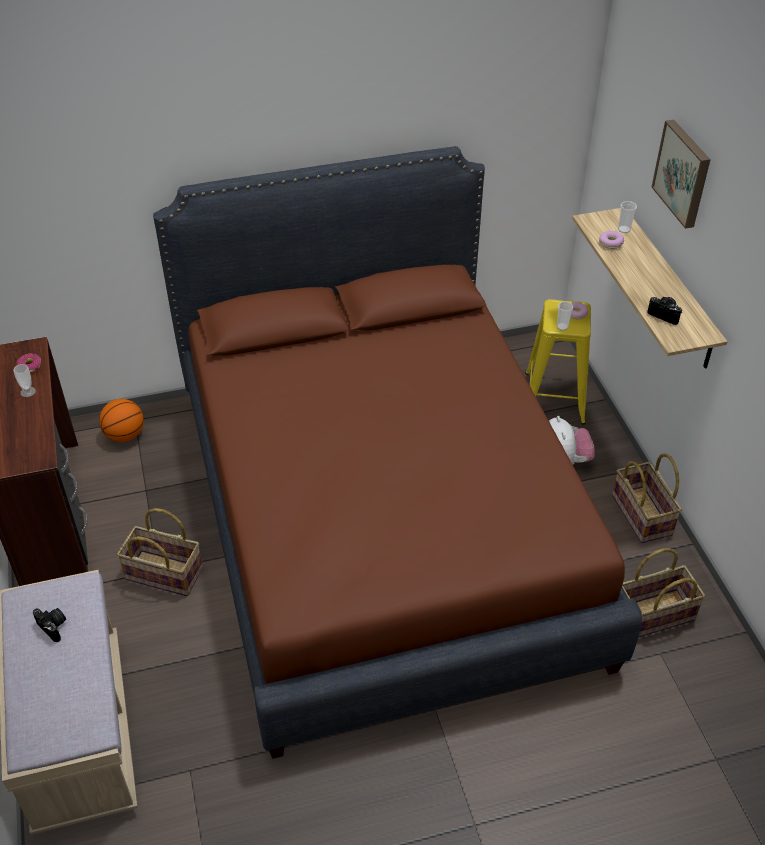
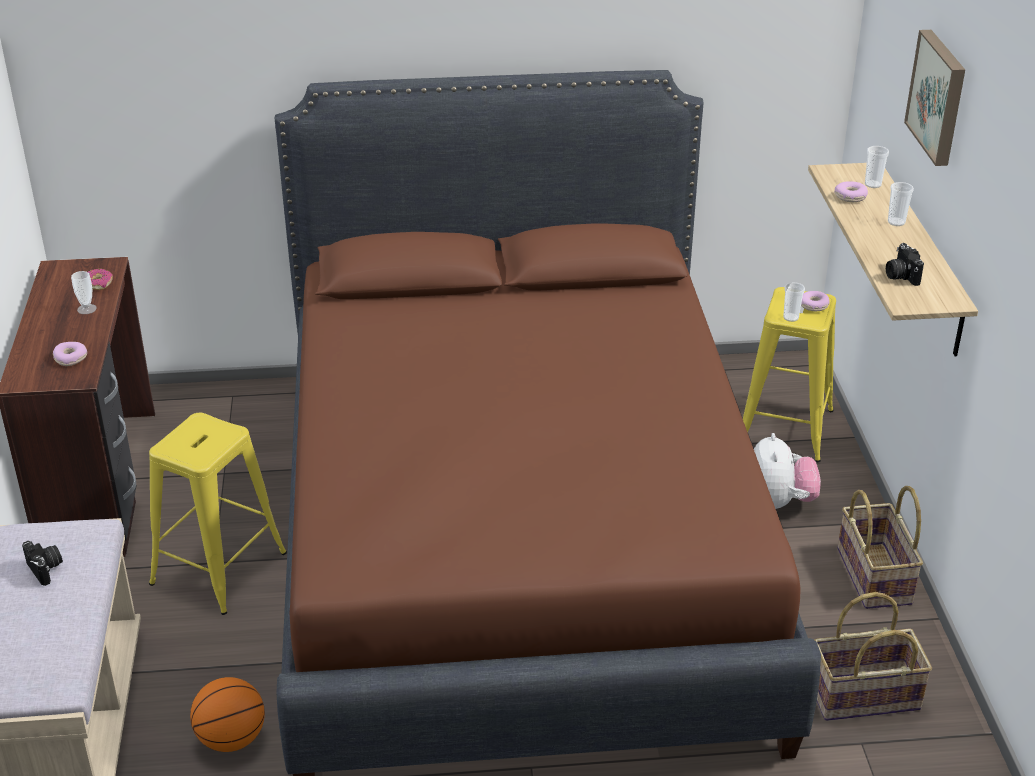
camera: 10 degrees right, 10 degrees down
(28, 441) = (70, 358): none -> donut
(125, 435) = (215, 411): basketball -> basketball (231, 739)
(163, 575) = (218, 568): basket -> yellow stool
(649, 264) = (896, 222): none -> cup
(665, 315) = (900, 275): camera -> camera turned 150 degrees counterclockwise

